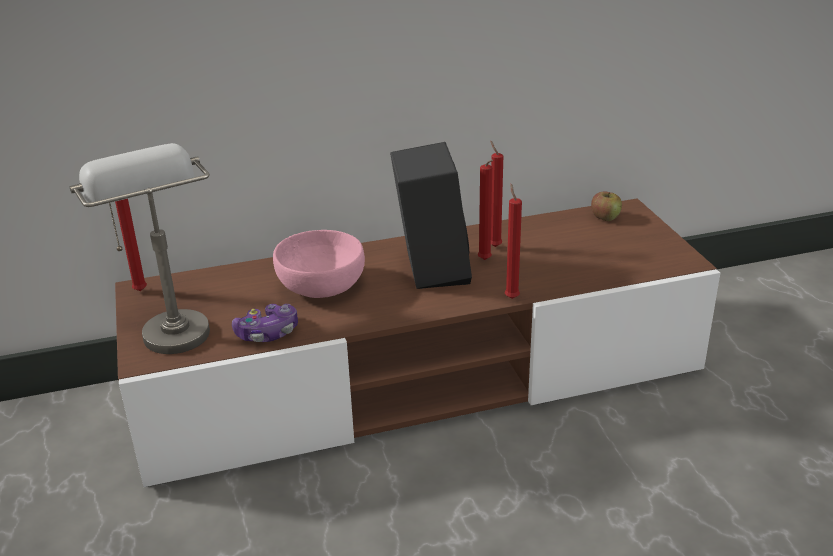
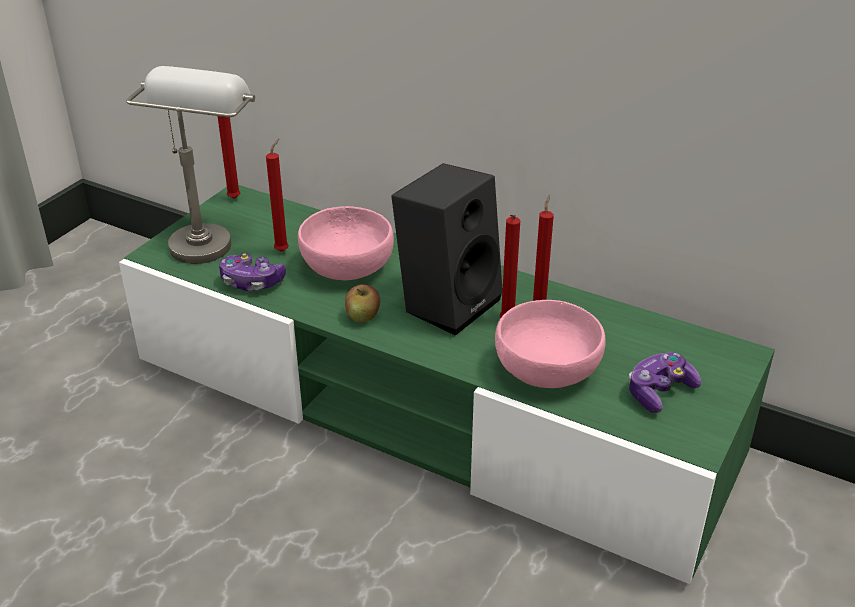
camera: 45 degrees right, 5 degrees up
(419, 379) = (427, 408): brown tv stand -> green tv stand
(511, 297) = (467, 369): red candle -> red candle (283, 250)
(554, 270) = (548, 369): none -> pink bowl
(605, 217) = (698, 348): apple -> apple (363, 316)
(626, 248) = (659, 391): none -> game controller

